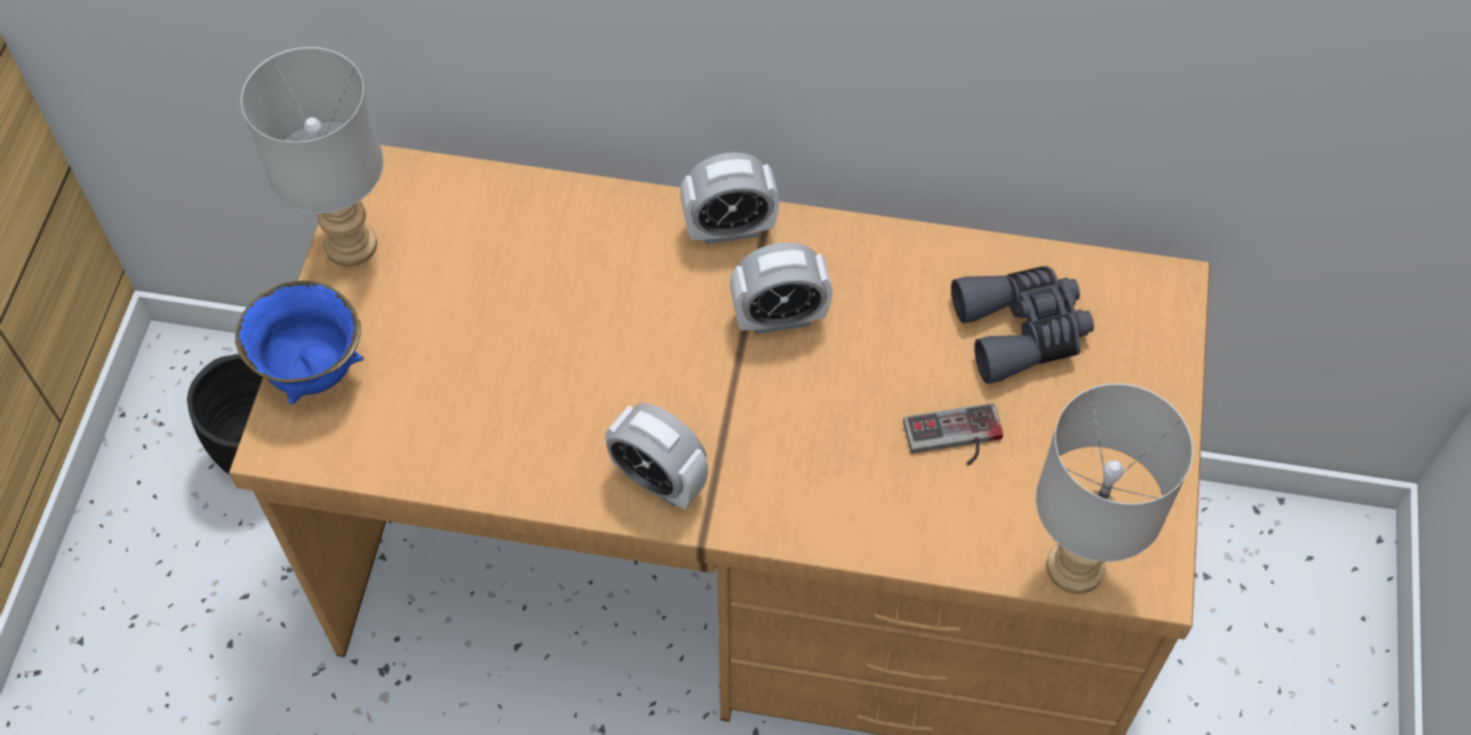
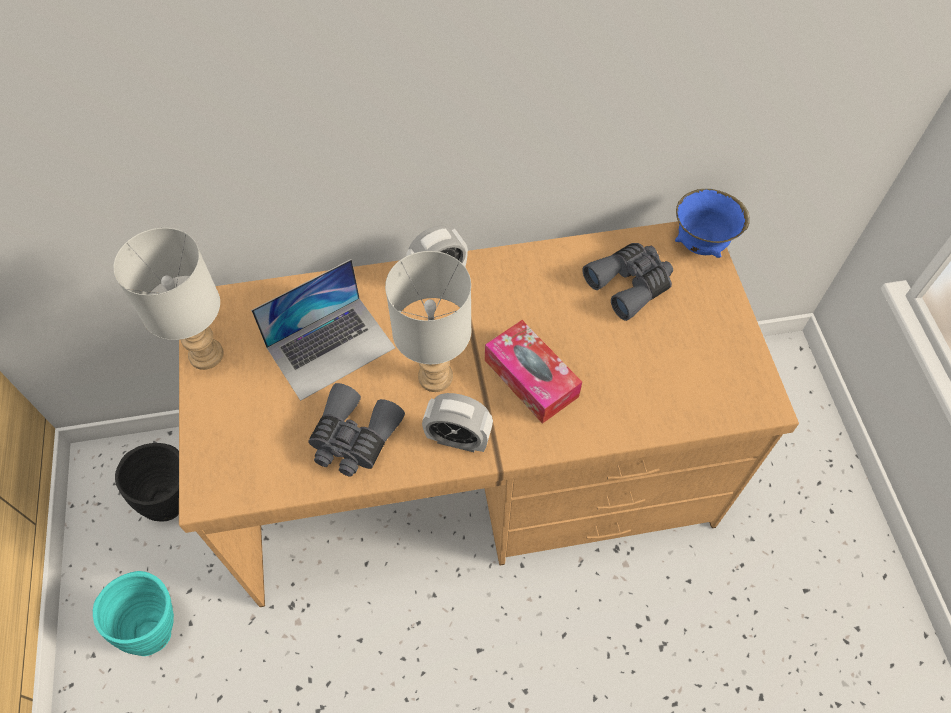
camera: 20 degrees left, 0 degrees up
(183, 632) = (158, 626): none -> turquoise vase
(313, 373) = (212, 442): blue bowl -> blue bowl (701, 245)
(510, 431) = (353, 438): none -> grey binoculars
(530, 288) = (331, 347): none -> laptop
(779, 318) = (489, 319): alarm clock -> none
(804, 426) = (531, 378): none -> tissue box
(955, 440) = (621, 359): game controller -> none
(1072, 567) = (719, 411): grey table lamp -> grey table lamp (434, 377)

